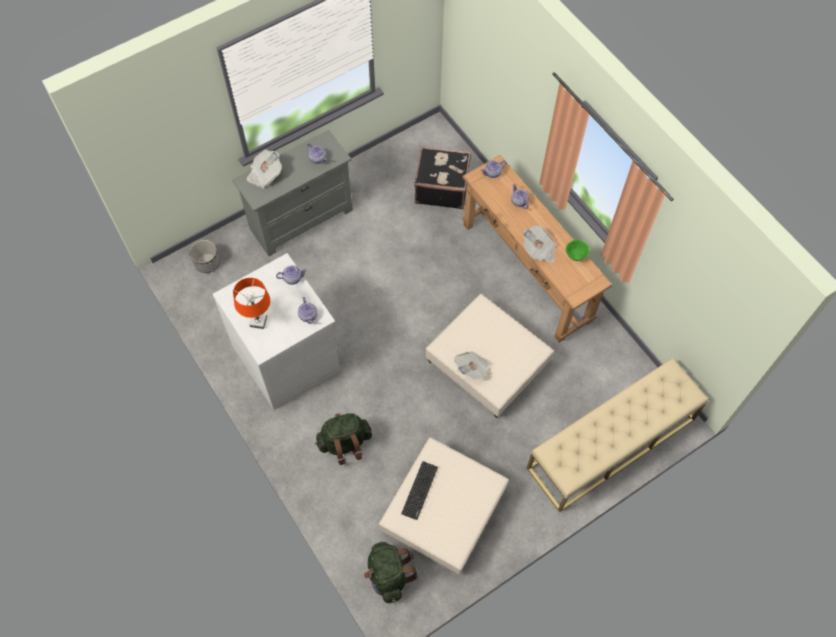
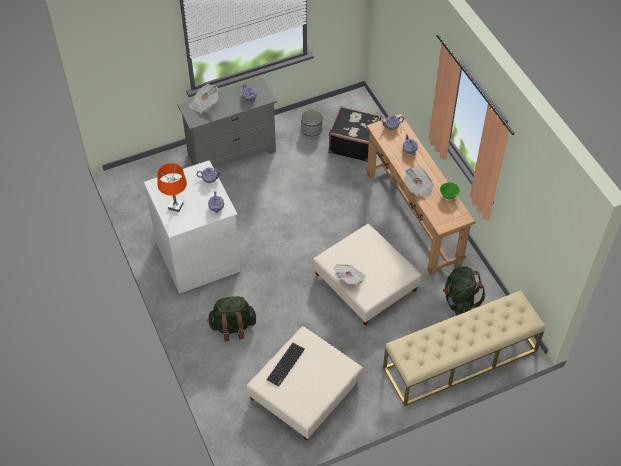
camera: 10 degrees right, 10 degrees down
(207, 263) = (147, 176): planter -> planter (311, 130)
(389, 575) = (248, 433): green backpack -> green backpack (459, 301)

